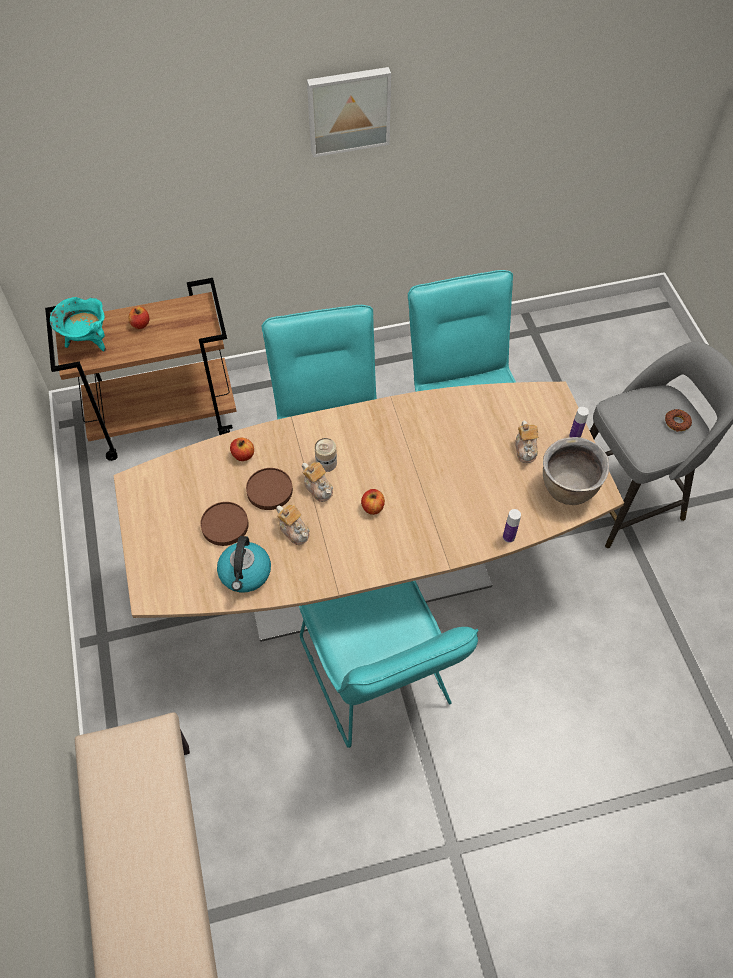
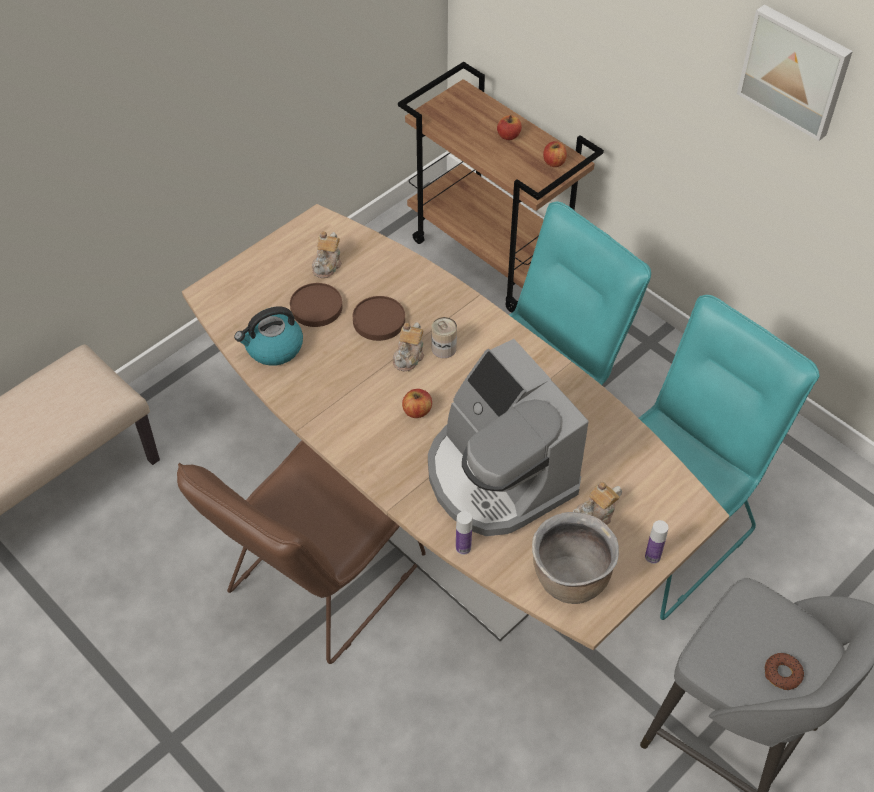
camera: 60 degrees right, 5 degrees down
(87, 341) = (457, 112): turquoise cooking pot -> none
(243, 455) = (405, 281): apple -> apple (554, 162)
(294, 530) = (346, 361): teapot -> teapot (327, 265)
(378, 681) = (317, 584): turquoise chair -> brown chair
(461, 487) = (498, 476): none -> coffee machine

